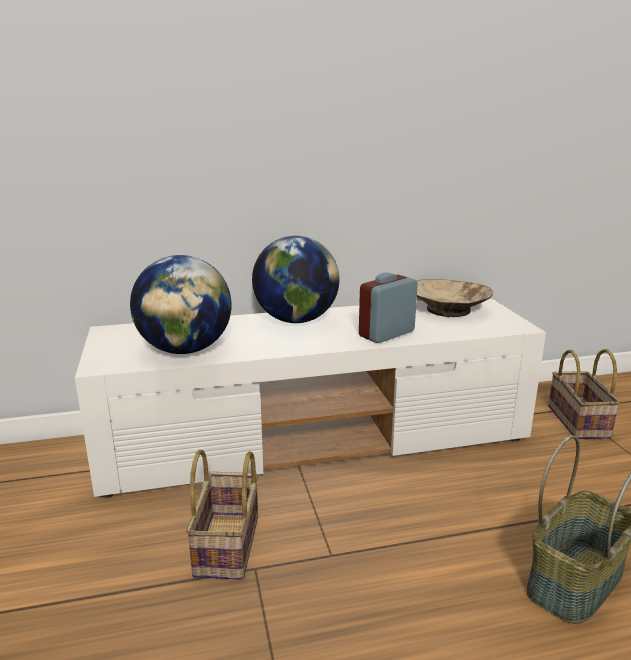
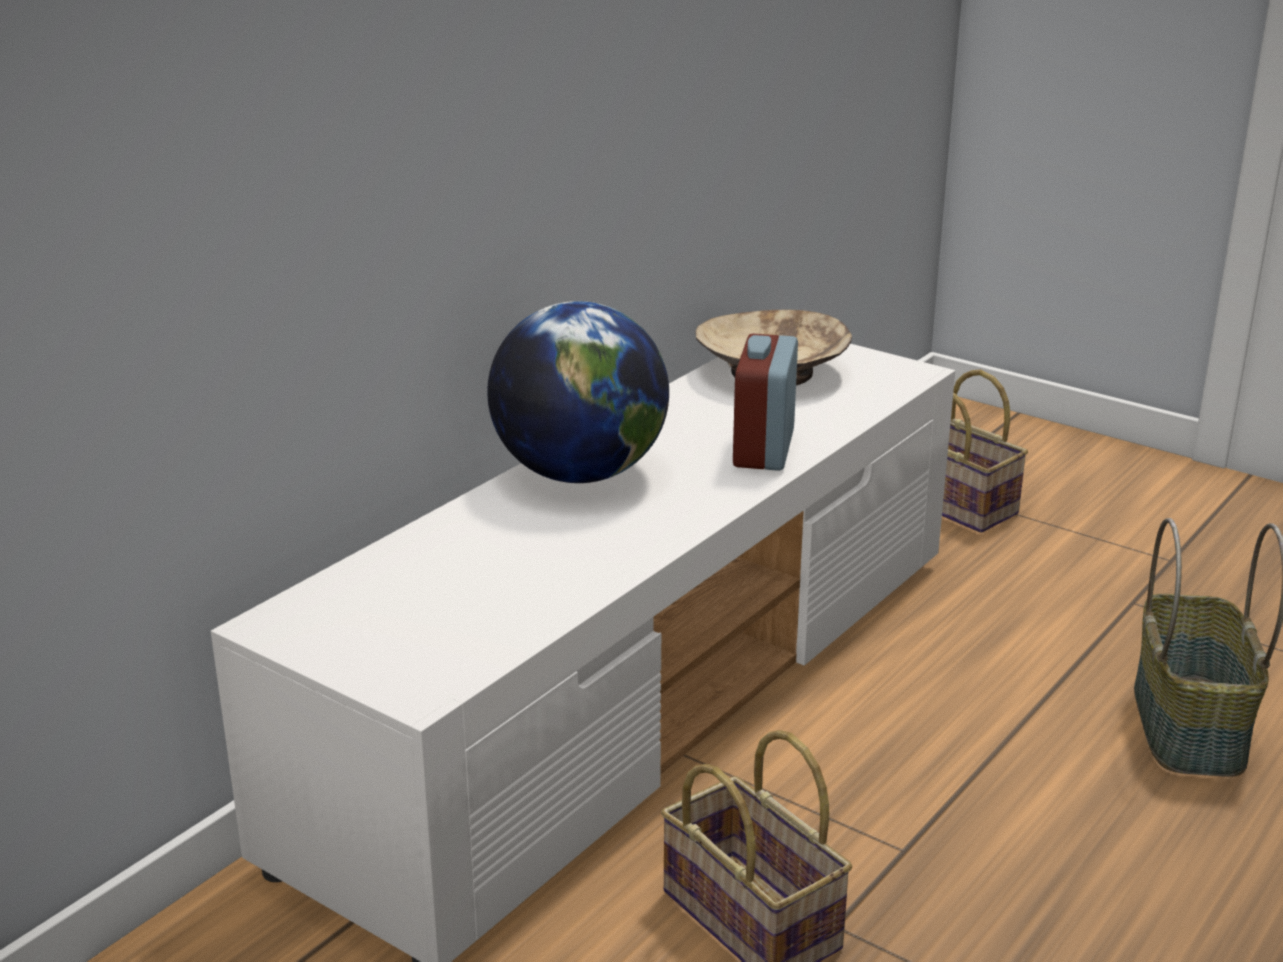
camera: 40 degrees left, 5 degrees up
(185, 350) = (508, 600): globe -> none

